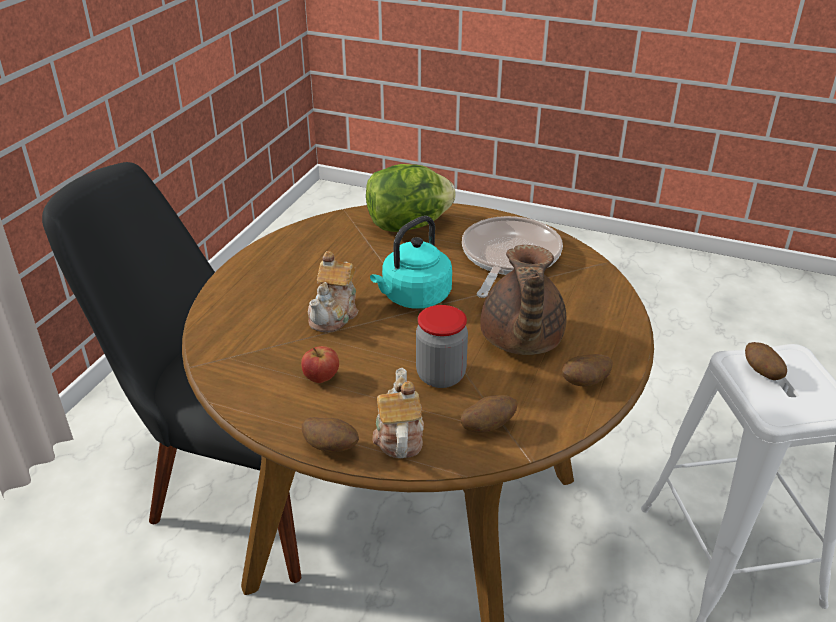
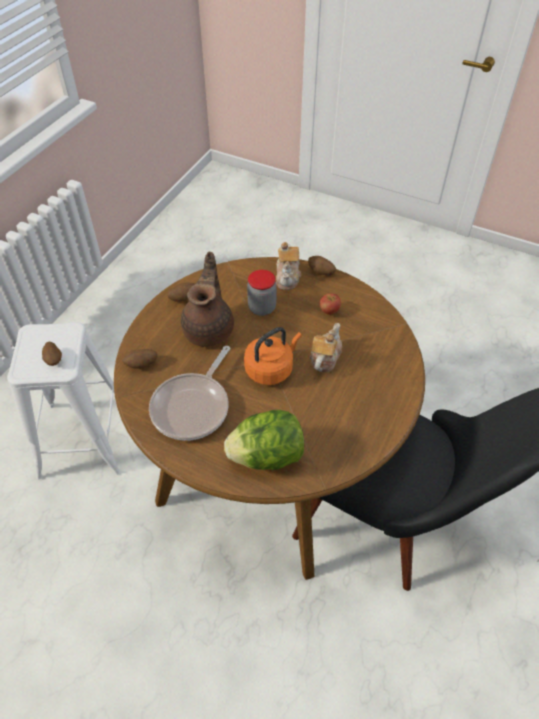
camera: 175 degrees left, 15 degrees up
(413, 298) = (271, 369): turquoise kettle -> orange kettle
(487, 427) = (243, 278): potato -> potato (142, 365)

